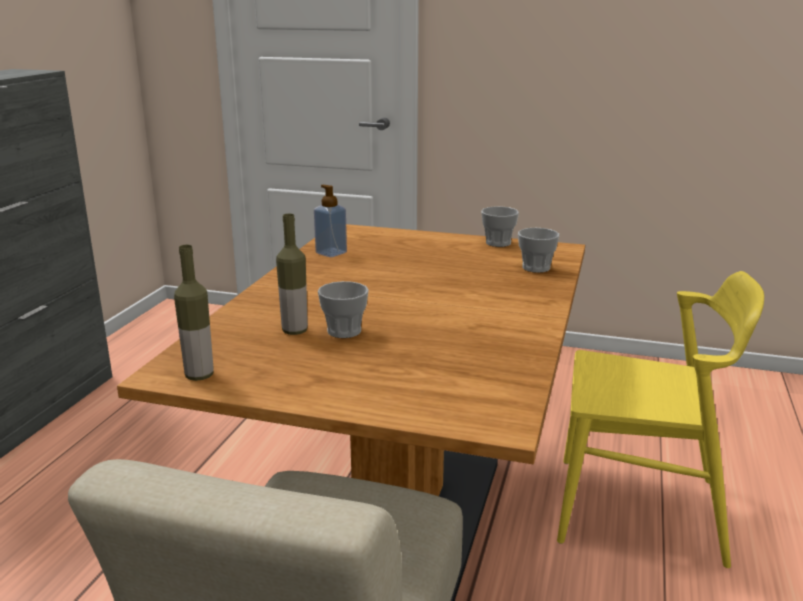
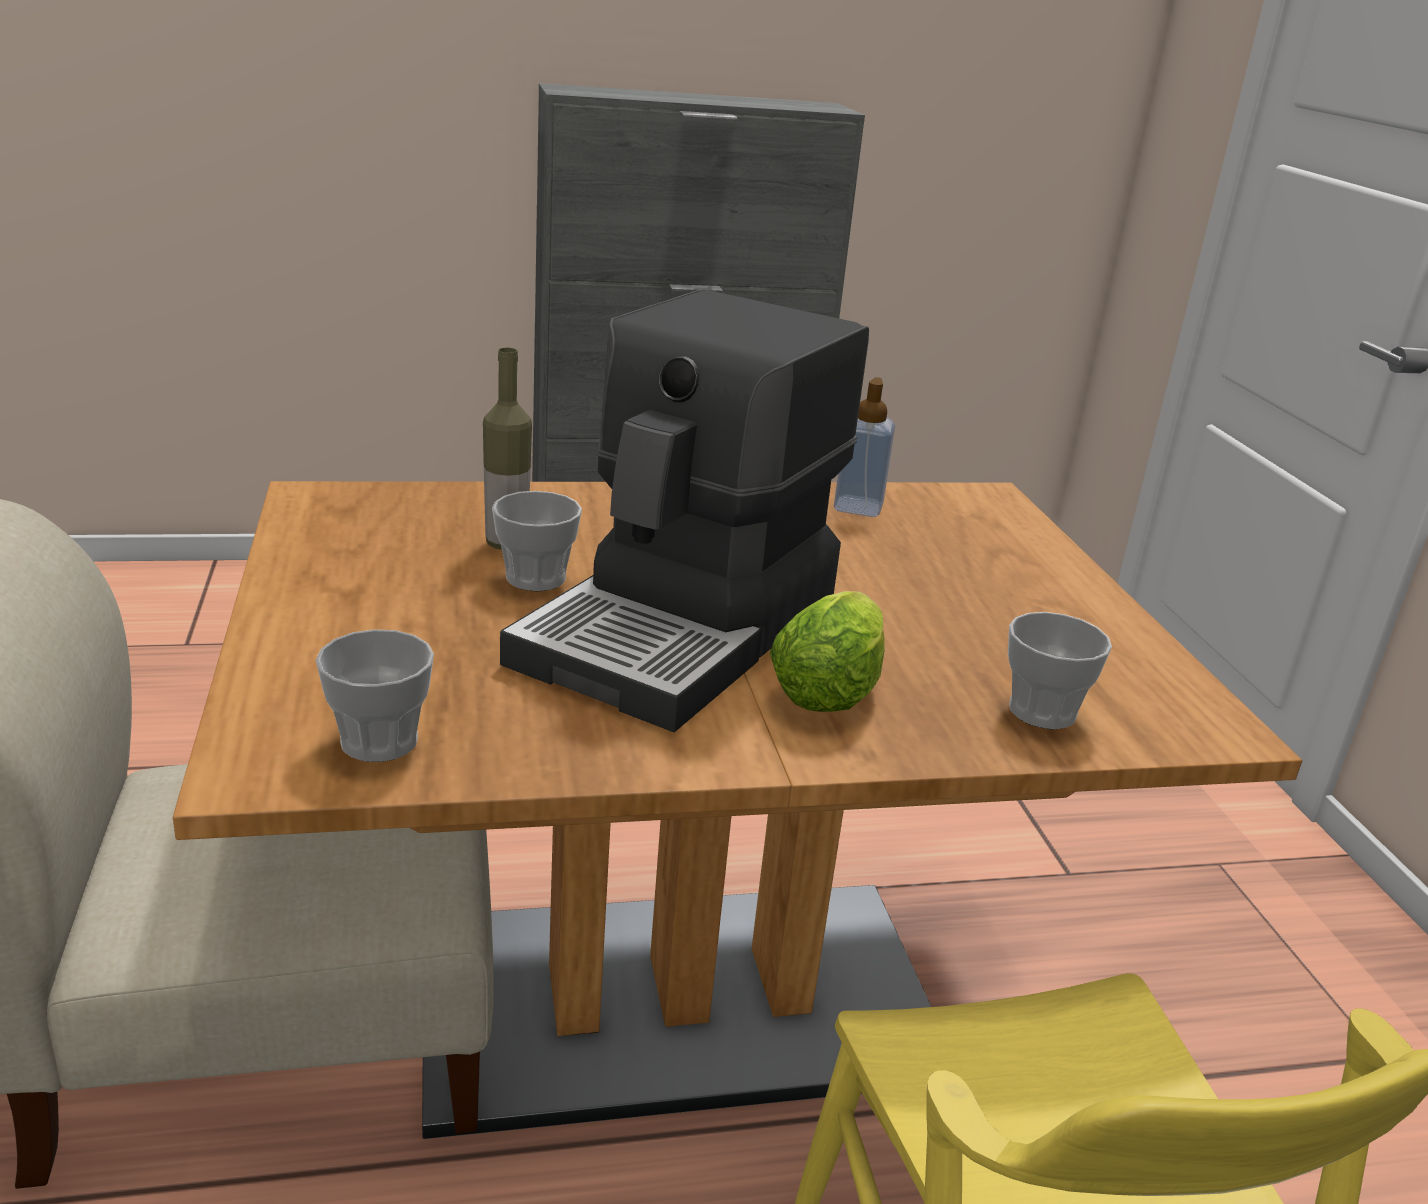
camera: 60 degrees right, 5 degrees up
(199, 375) = (318, 516): bottle -> none
(426, 310) = (685, 629): none -> coffee machine
(497, 295) = (831, 688): none -> lettuce
(498, 243) = (1137, 647): cup -> cup (379, 741)

